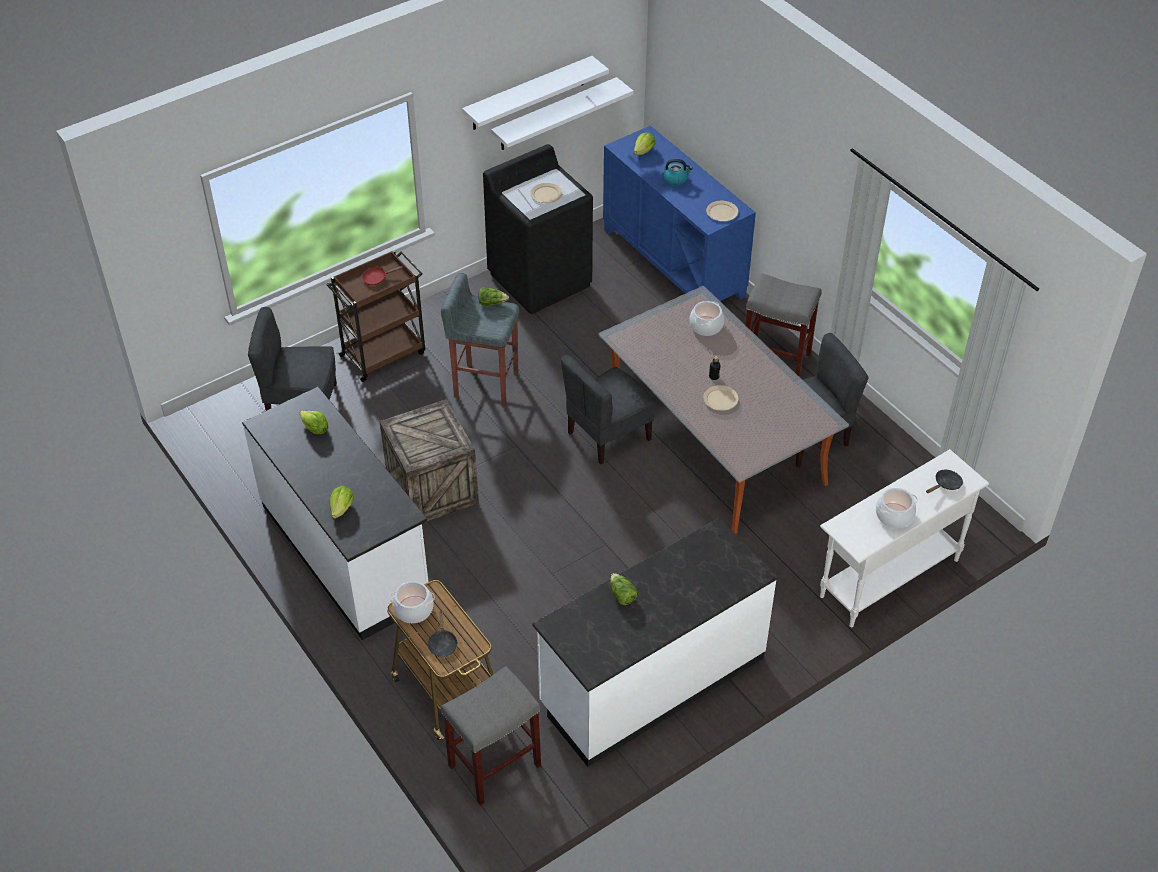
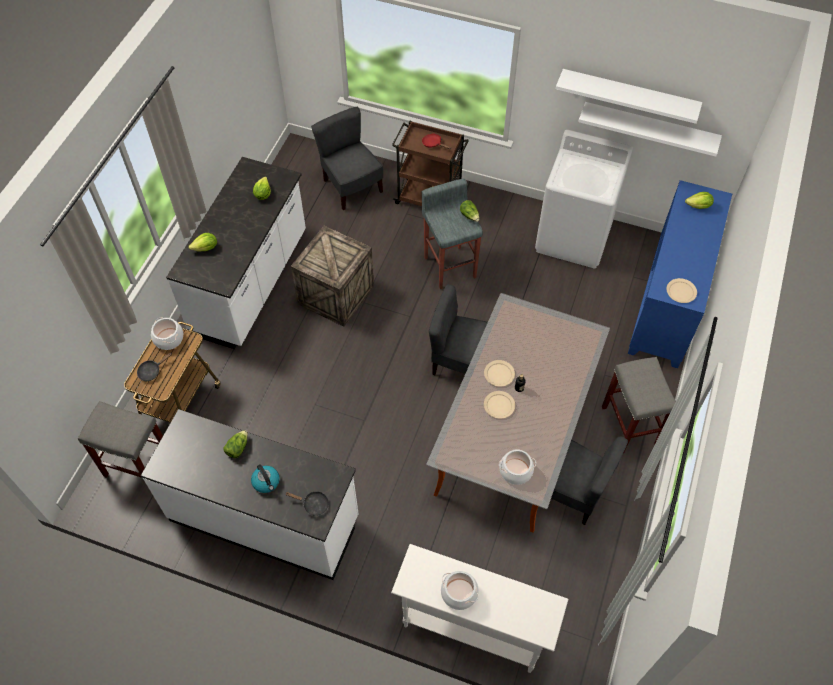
camera: 55 degrees right, 10 degrees up
(540, 279) = (574, 237): black washing machine -> white washing machine
(546, 195) = (586, 177): beige plate -> beige plate (499, 374)
(675, 179) = (688, 242): kettle -> kettle (266, 482)
(706, 326) = (567, 353): cooking pot -> cooking pot (516, 471)
(945, 484) = (524, 616): black frying pan -> black frying pan (313, 504)

